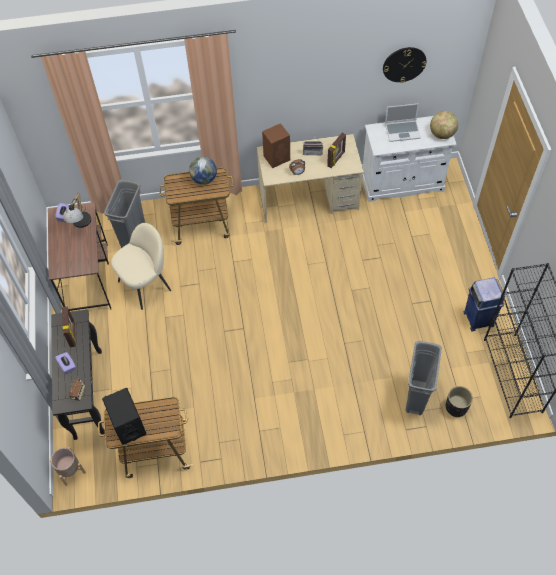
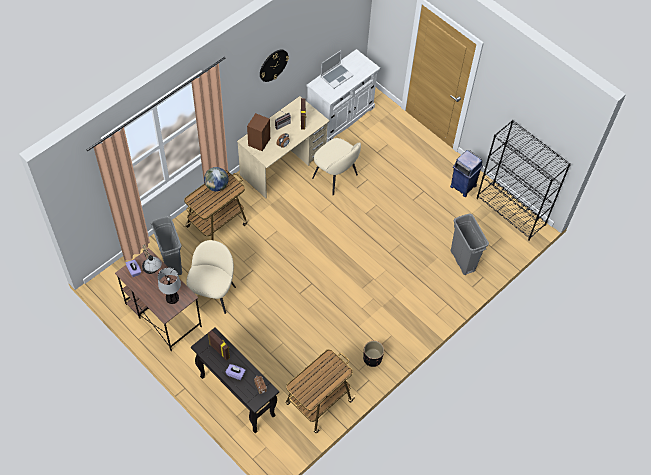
camera: 40 degrees left, 0 degrees up
(70, 470) = (270, 455): beige planter -> none
(75, 260) = (172, 298): none -> table lamp
(128, 425) = (311, 387): black speaker -> none
(350, 239) = (336, 177): none -> beige chair
(404, 64) = (326, 26): wall clock -> wall clock (273, 65)
(442, 134) = (365, 65): globe -> none
(456, 407) = (492, 253): black planter -> black planter (372, 358)

